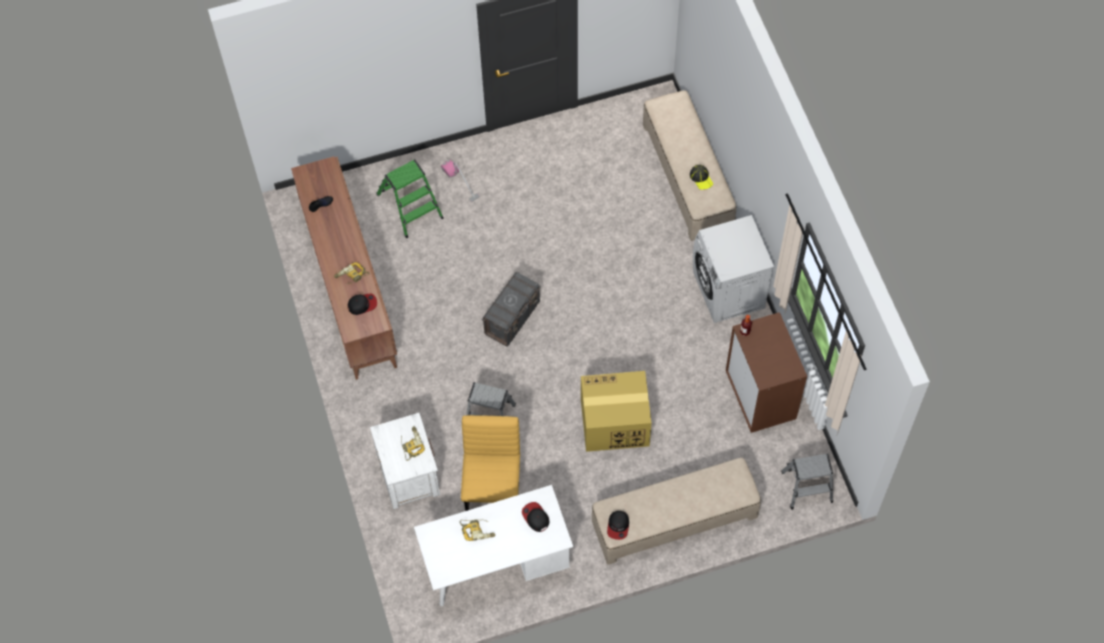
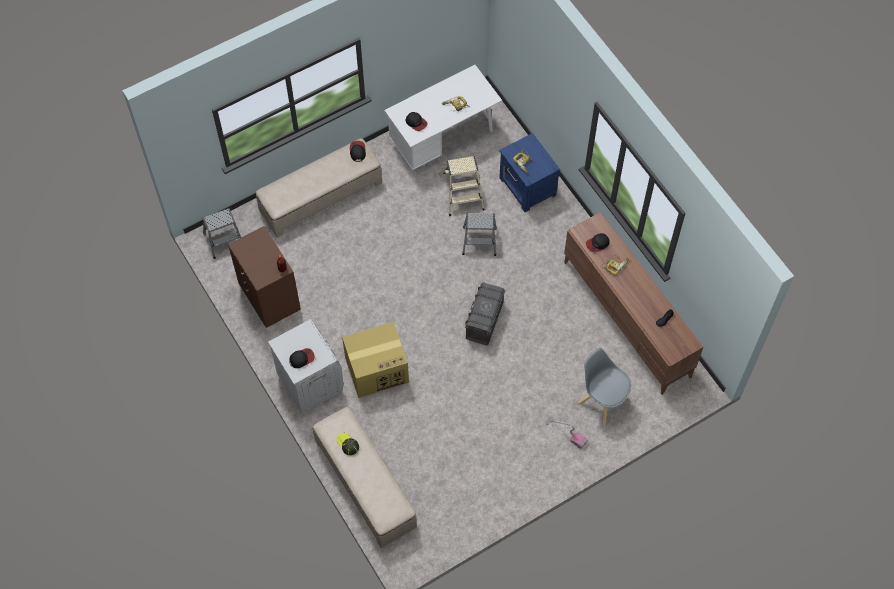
camera: 165 degrees right, 0 degrees up
(409, 206) = (602, 400): green step ladder -> grey chair
(409, 474) = (527, 187): white nightstand -> blue nightstand
(493, 486) = (461, 191): yellow chair -> beige step ladder
(613, 423) = (381, 255): cardboard box -> cardboard box (377, 369)
(738, 239) = (302, 358): none -> cap

